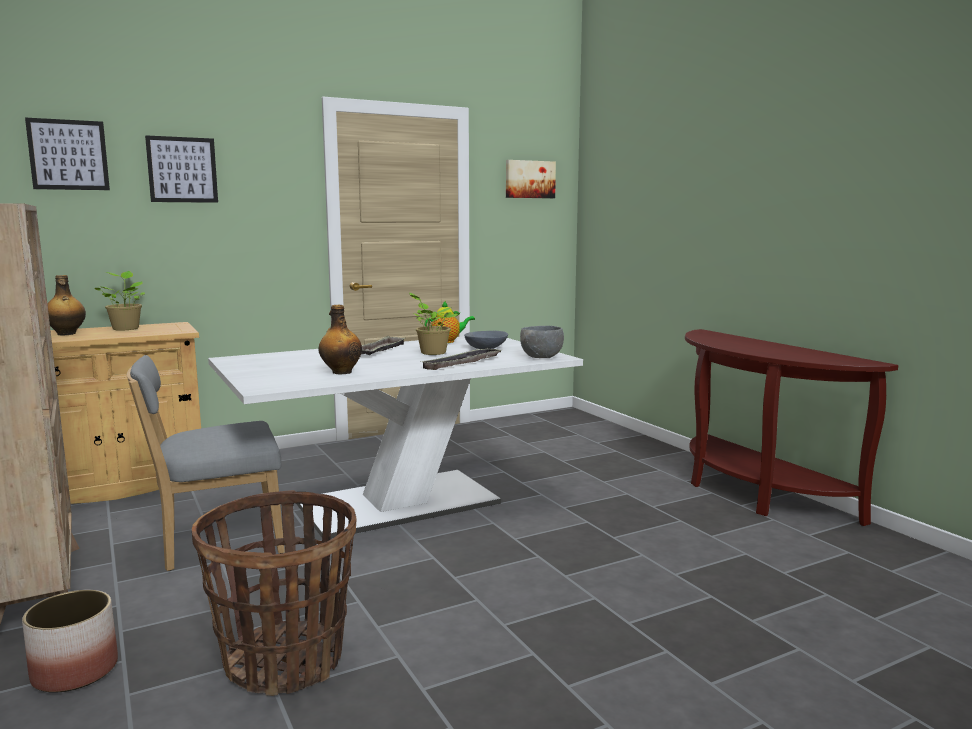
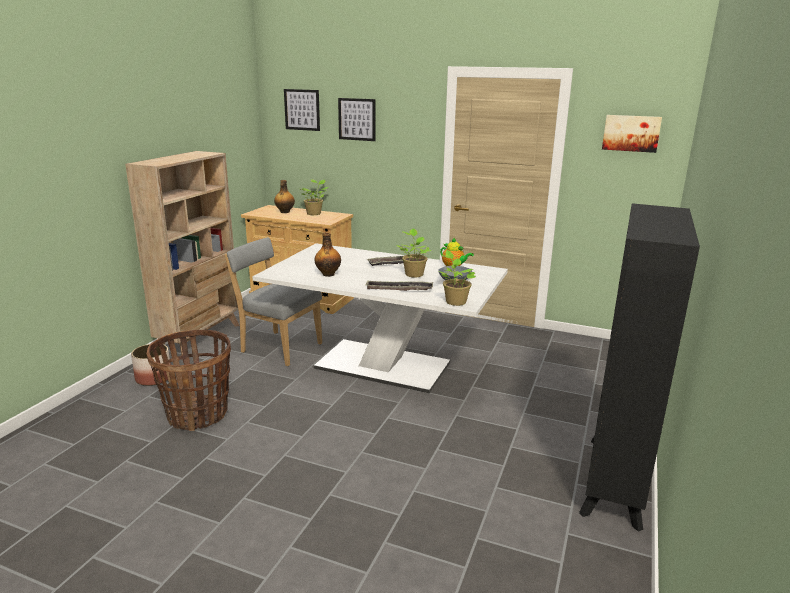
camera: 50 degrees right, 10 degrees up
(542, 358) = (455, 301): grey bowl -> potted plant
(752, 492) = (613, 481): brown console table -> black bookcase

